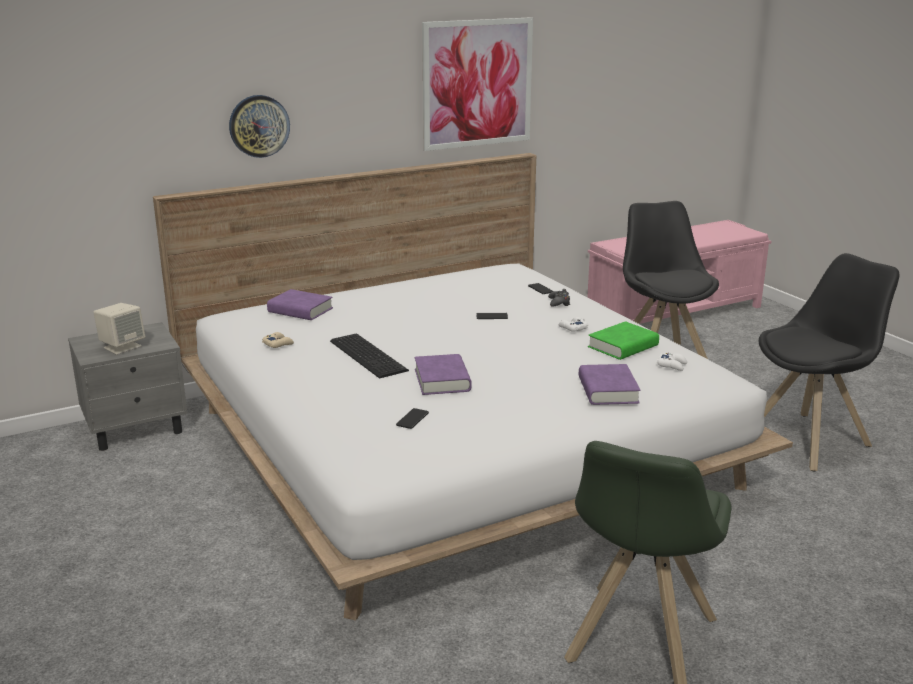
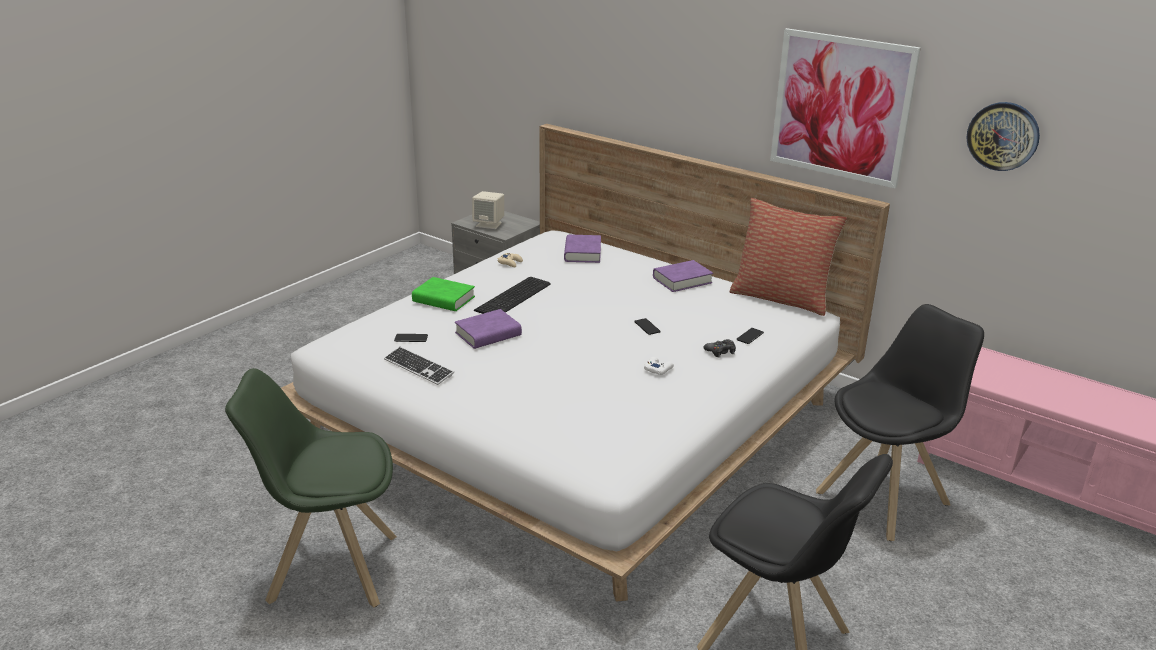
camera: 65 degrees right, 5 degrees up
(259, 126) = (629, 91): wall clock -> wall clock (1003, 136)
(480, 267) = (781, 298): none -> pillow
(485, 425) = (418, 367): none -> keyboard
(608, 390) = (523, 409): purple book -> purple book (682, 280)
(623, 346) = (634, 401): green book -> green book (443, 299)
(672, 365) = (612, 434): white game controller -> none

